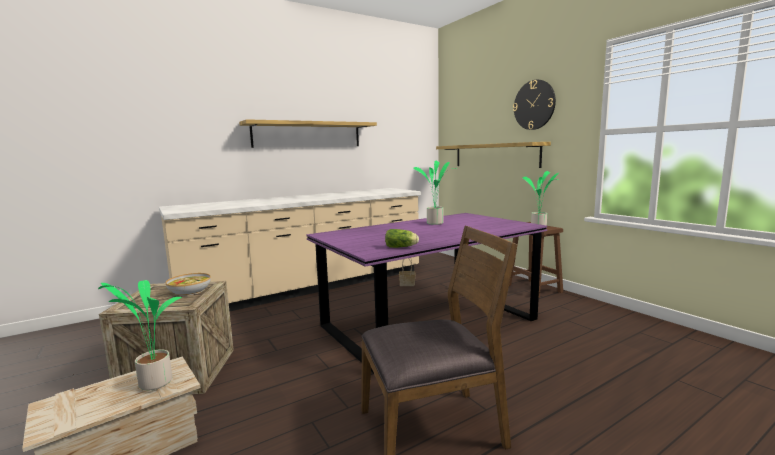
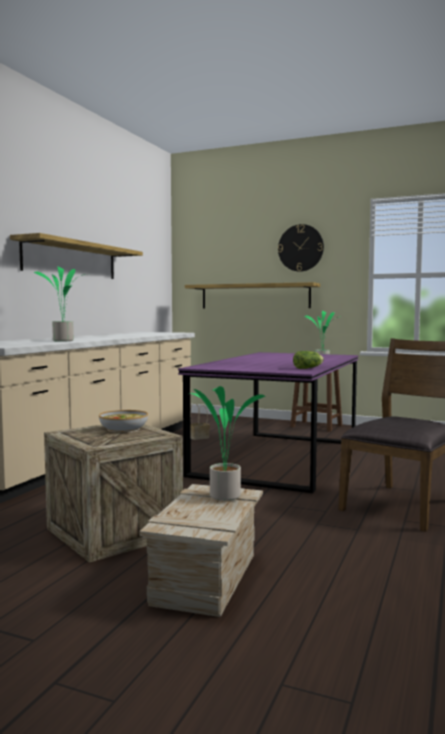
camera: 35 degrees left, 5 degrees down
(436, 223) = (267, 357): potted plant -> potted plant (64, 341)

